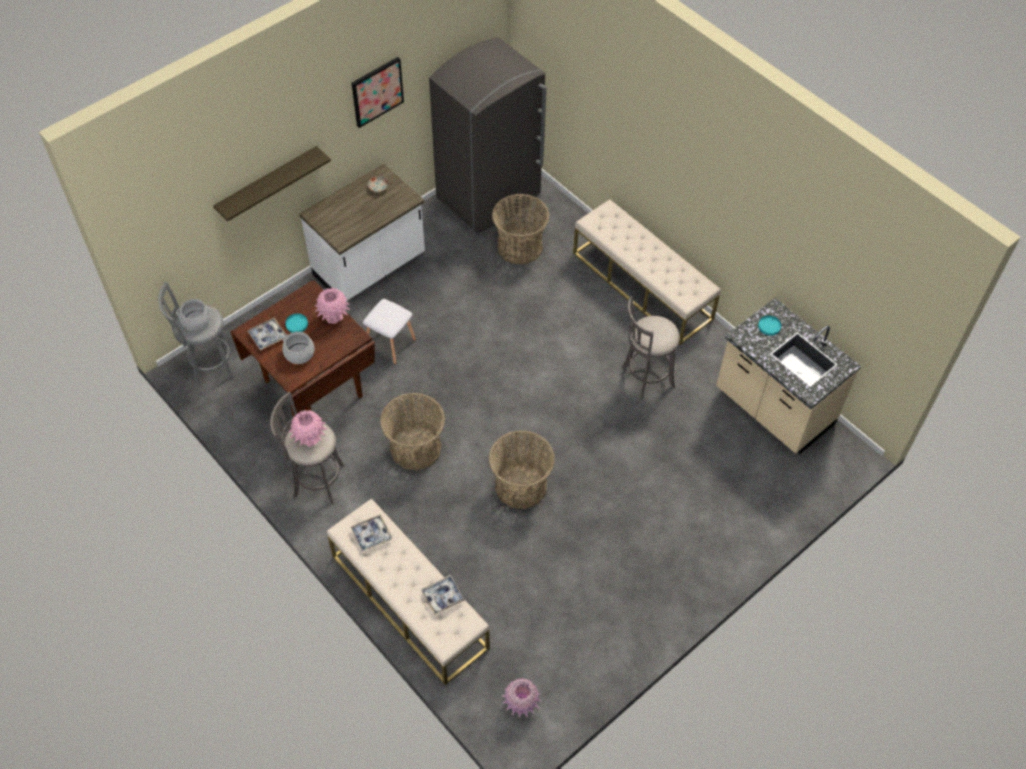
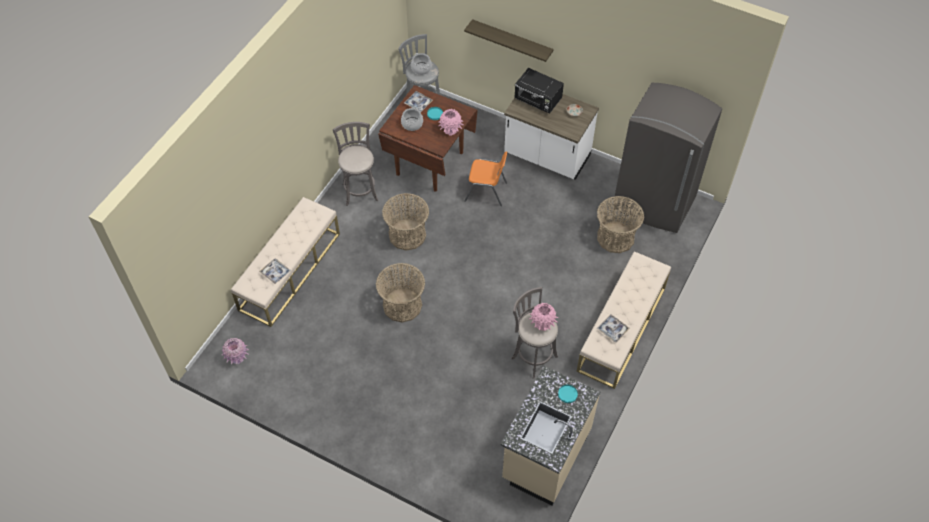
camera: 70 degrees right, 0 degrees up
(310, 438) = (356, 157): pink vase -> pink vase (542, 324)
(340, 214) = (538, 101): none -> black microwave
(371, 535) = (307, 220): tray -> tray (612, 330)
(377, 91) = (610, 55): picture -> none
(391, 344) = (486, 192): white stool -> orange chair

